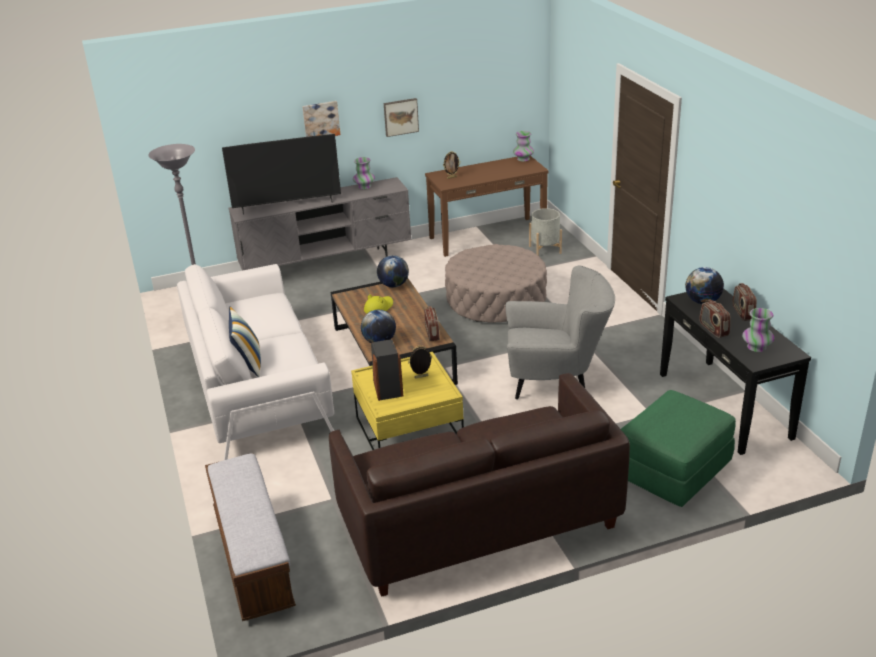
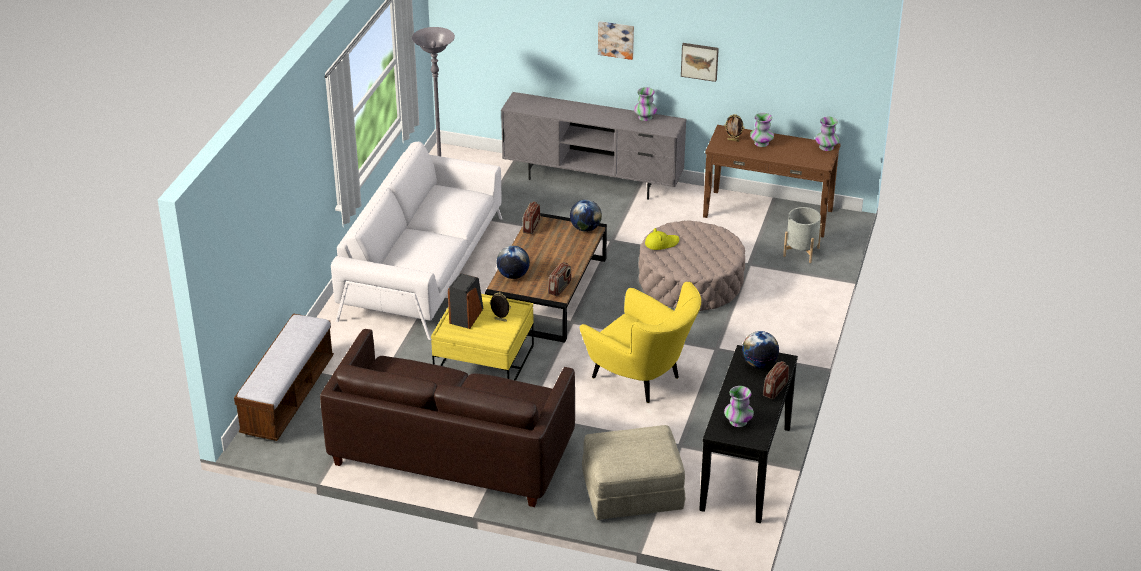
camera: 35 degrees right, 5 degrees up
(248, 363) = (394, 248): pillow -> none
(287, 206) = (559, 111): television -> none
(378, 307) = (549, 244): yellow hat -> yellow hat (661, 243)
(475, 172) = (761, 143): none -> vase
(556, 381) = (642, 379): grey armchair -> yellow armchair
(673, 470) = (632, 493): green ottoman -> beige ottoman
(713, 329) = (729, 391): radio -> radio (531, 226)

